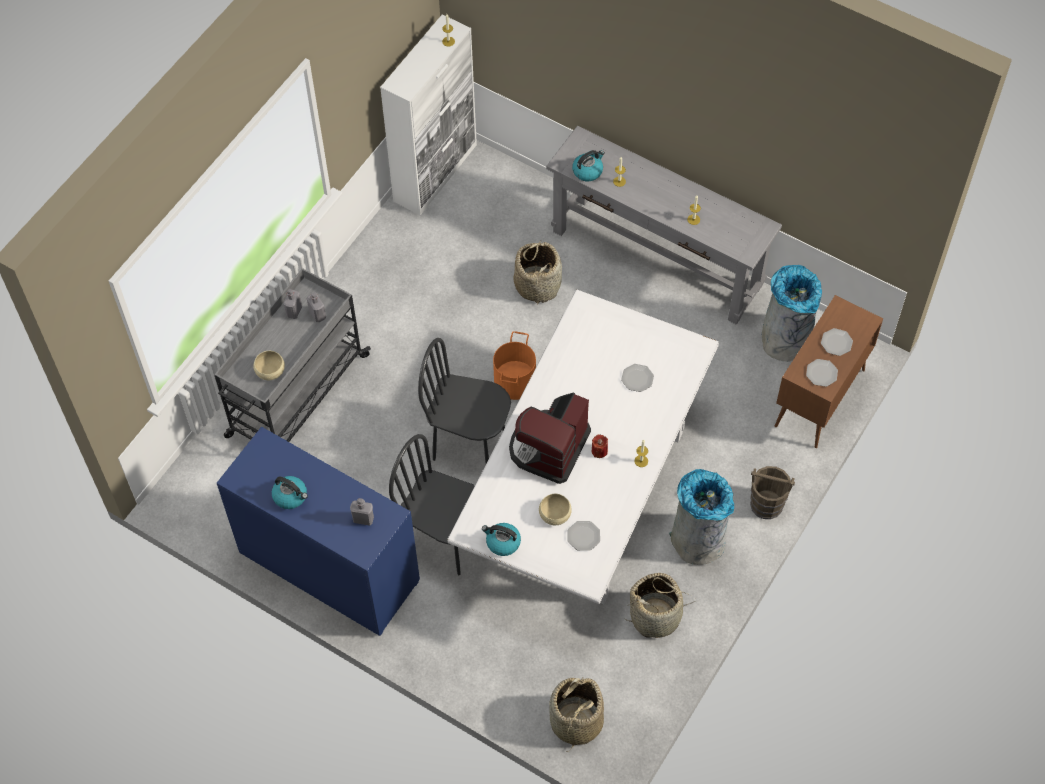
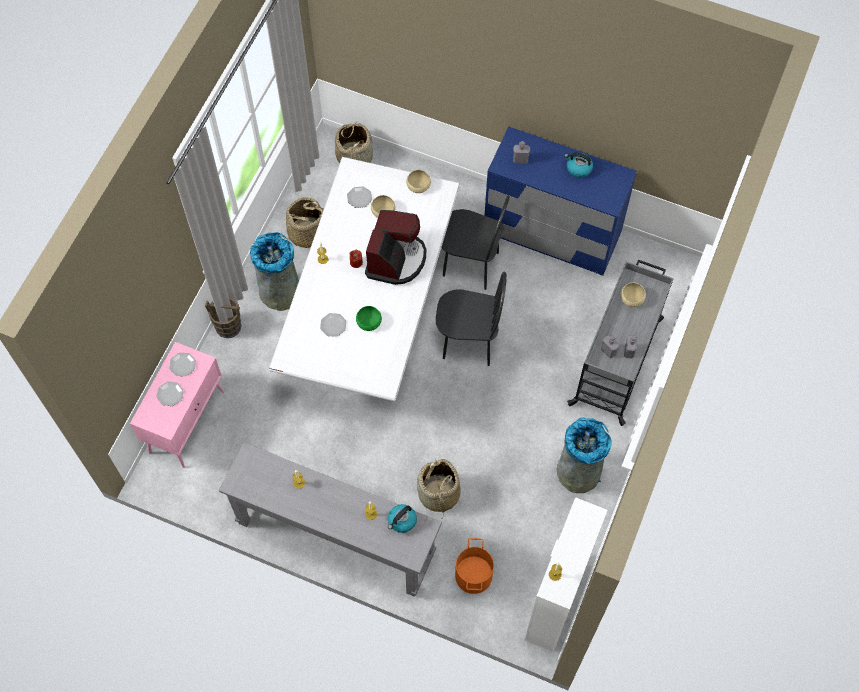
camera: 170 degrees right, 5 degrees up
(502, 542) = (418, 185): kettle -> beige bowl
(515, 381) = (441, 400): orange bucket -> orange bucket (473, 575)
(593, 377) = (369, 322): none -> green bowl
(785, 341) = (217, 471): grey trash can -> grey trash can (578, 471)
(819, 399) = (187, 421): brown cabinet -> pink cabinet

